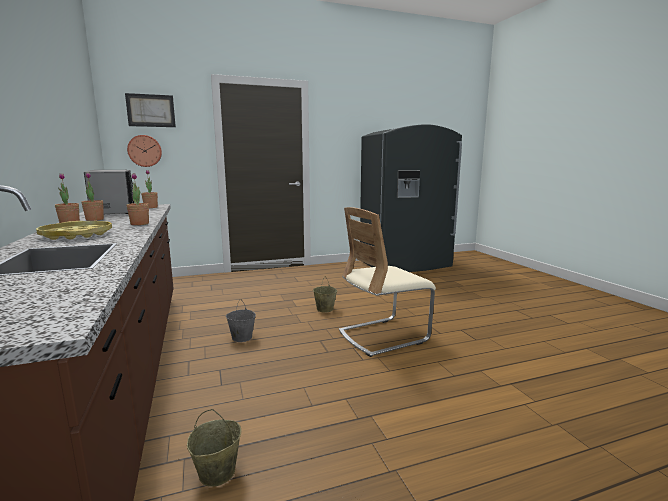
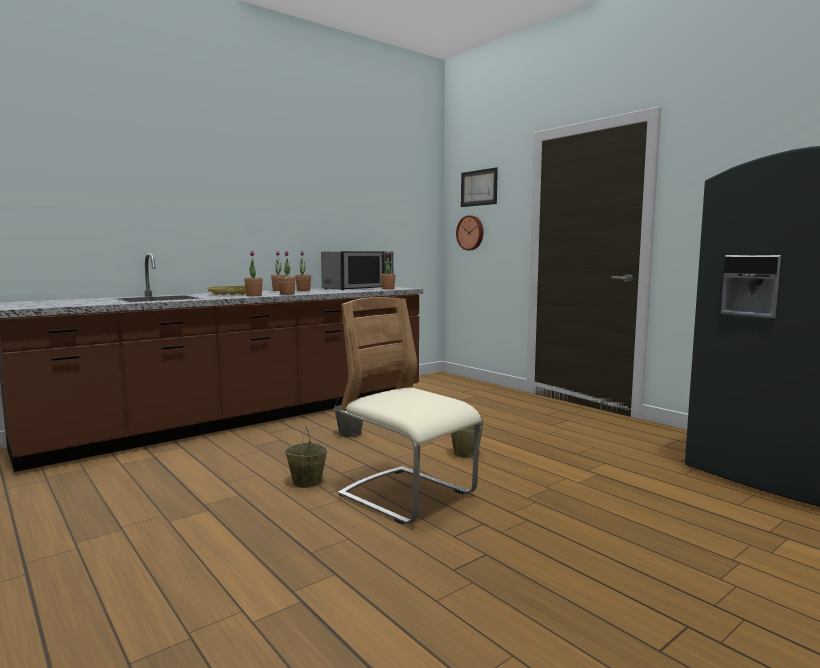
camera: 70 degrees right, 5 degrees down
(132, 231) = (254, 295): none -> potted plant
(216, 473) = (136, 468): beige bucket -> beige bucket (306, 482)

